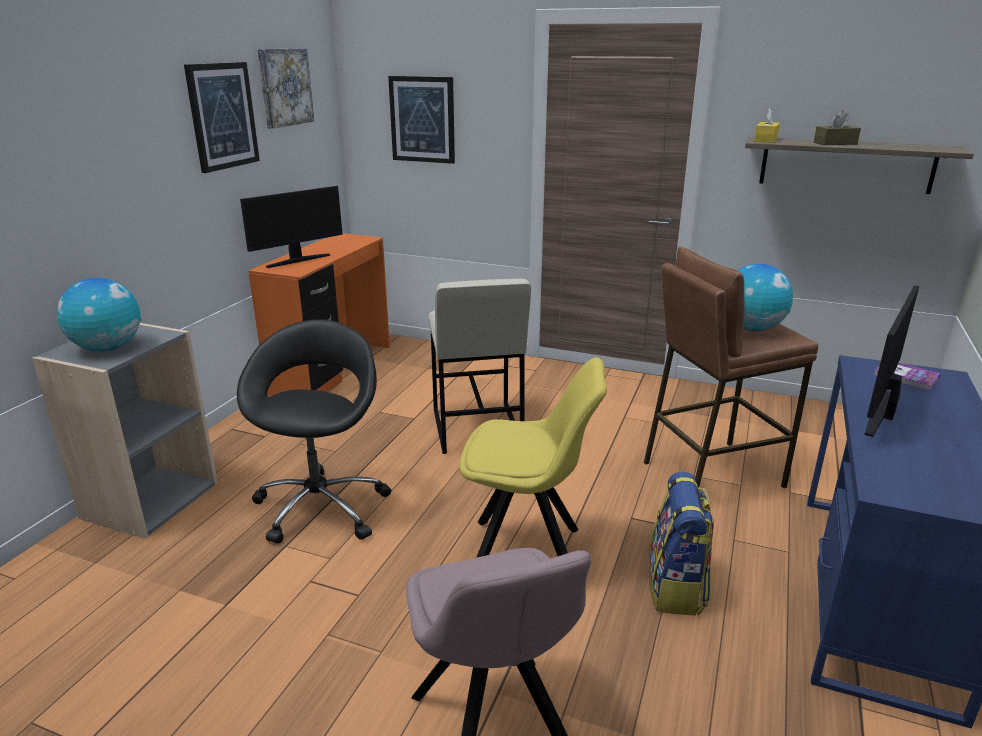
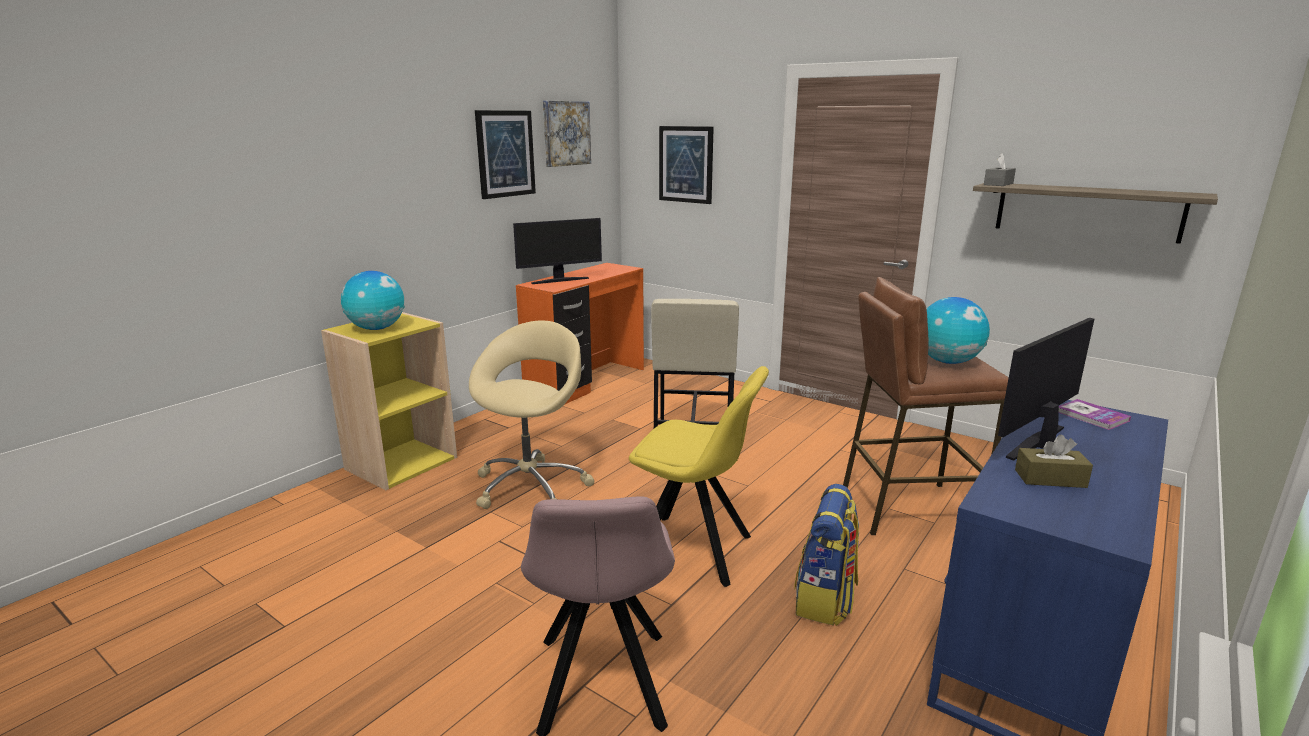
camera: 15 degrees right, 5 degrees down
(151, 499) = (402, 462): grey bookcase -> yellow bookcase
(322, 506) = (532, 486): black office chair -> beige office chair
(765, 140) = (998, 184): yellow tissue box -> grey tissue box
(835, 143) = (1069, 188): brown tissue box -> brown tissue box (1050, 478)

